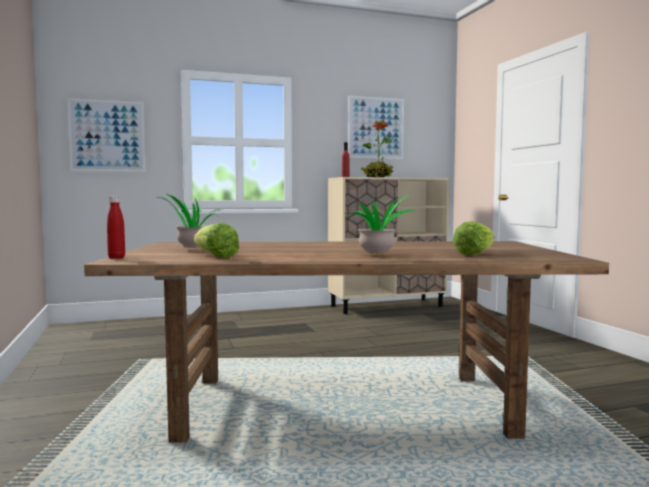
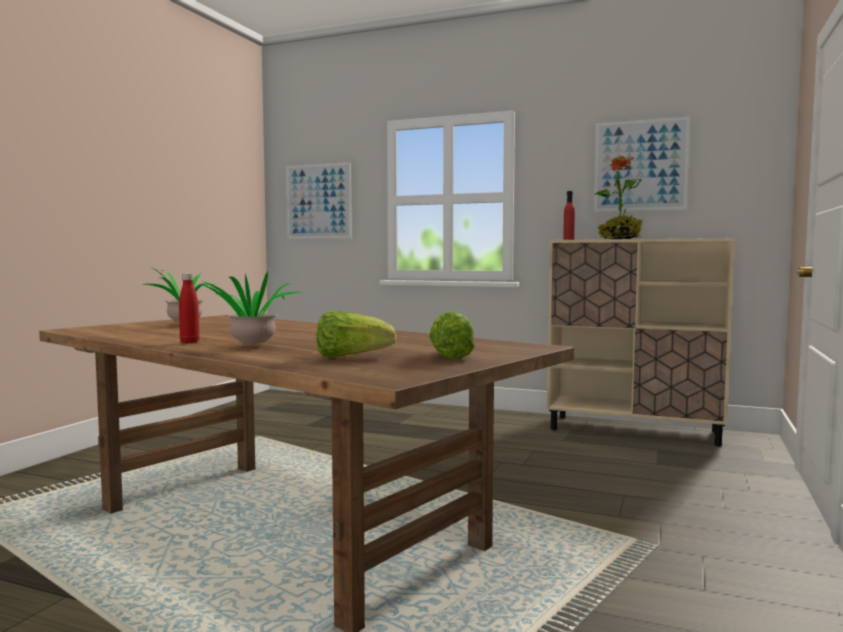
camera: 40 degrees right, 0 degrees up
(116, 257) = (88, 327): red bottle -> red bottle (189, 342)
(215, 256) = (142, 332): lettuce -> lettuce (450, 355)

